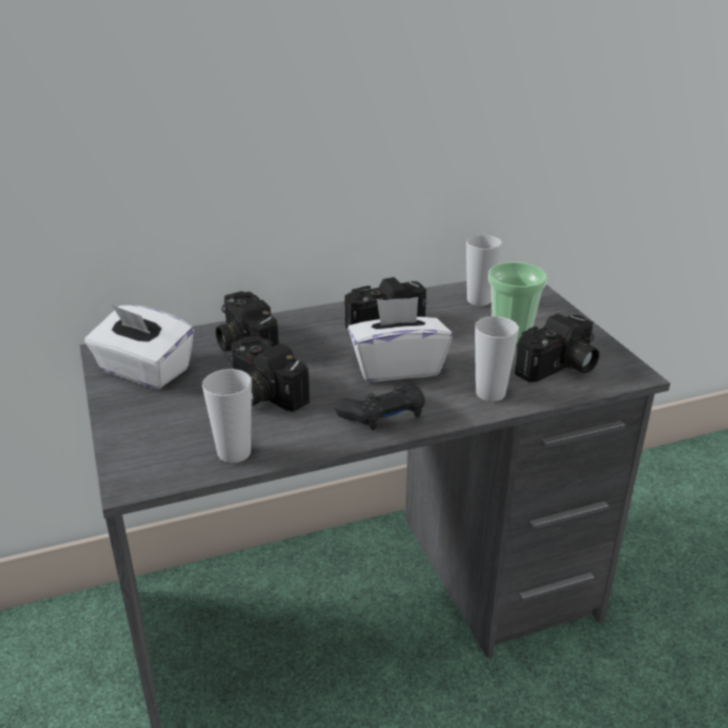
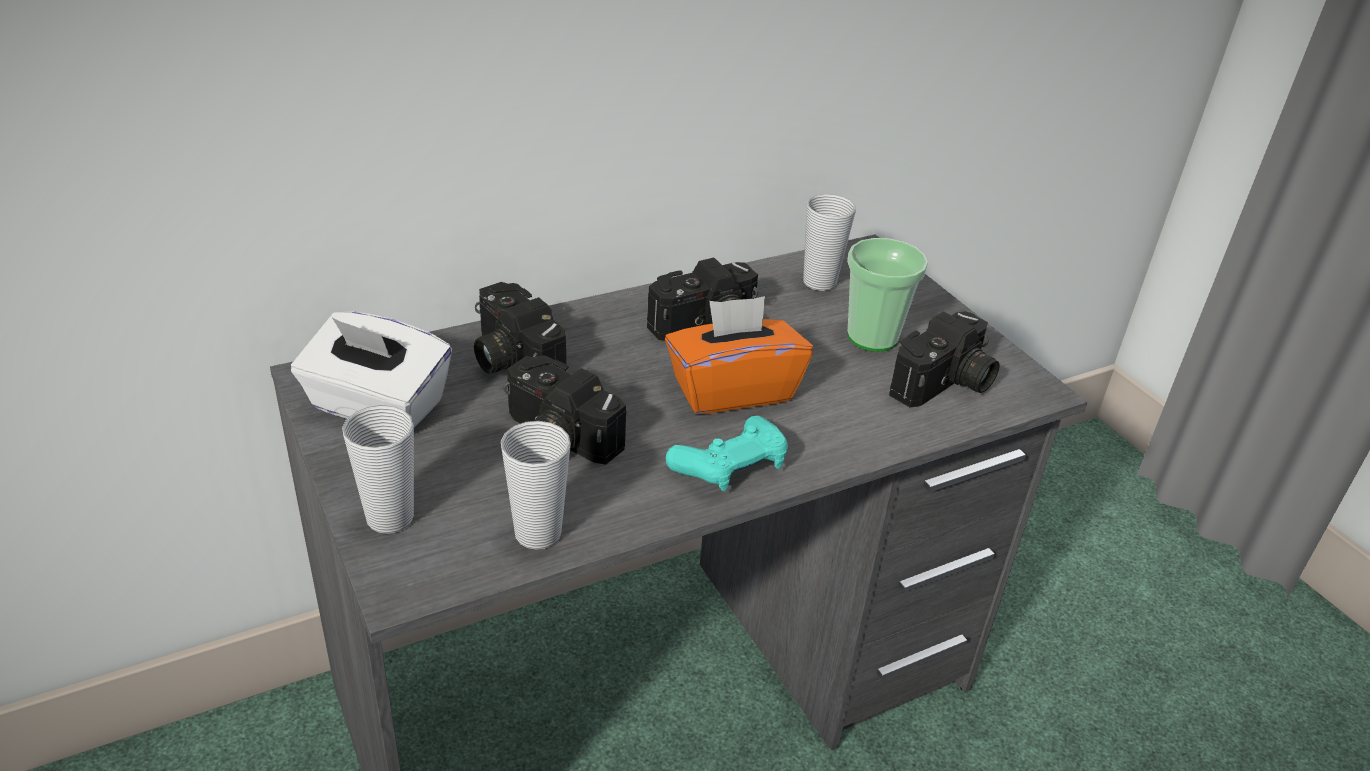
camera: 10 degrees left, 5 degrees up
(384, 416) = (730, 466): black game controller -> turquoise game controller
(397, 367) = (732, 390): white tissue box -> orange tissue box
(490, 393) = (864, 426): cup -> cup (390, 518)

